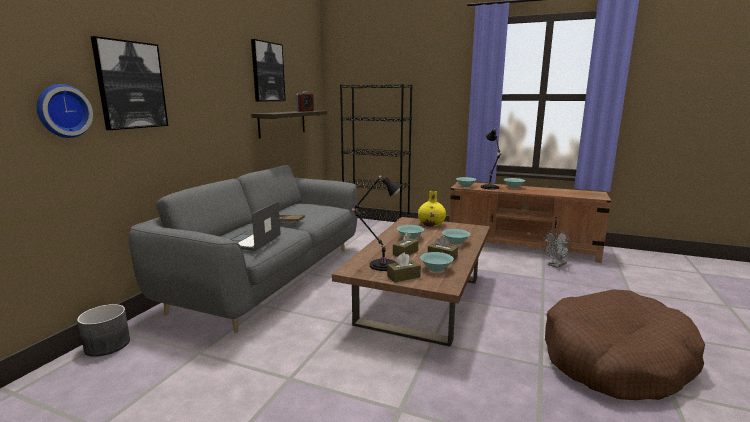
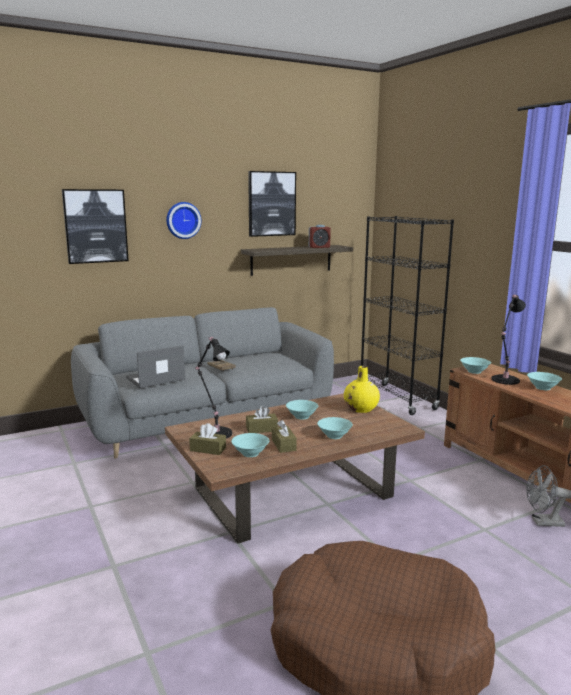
camera: 40 degrees right, 0 degrees up
(62, 111) = (33, 248): wall clock -> wall clock (183, 220)
(107, 345) = (42, 435): grey planter -> none

